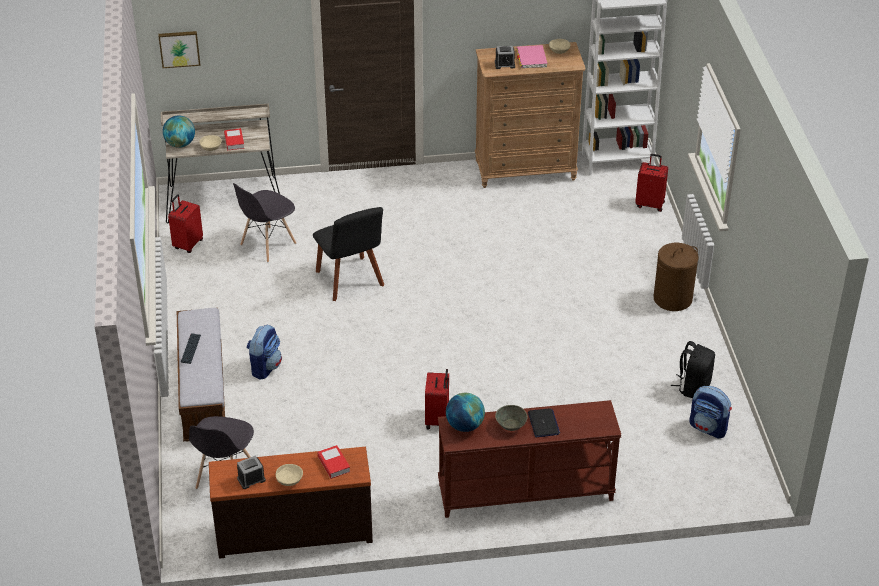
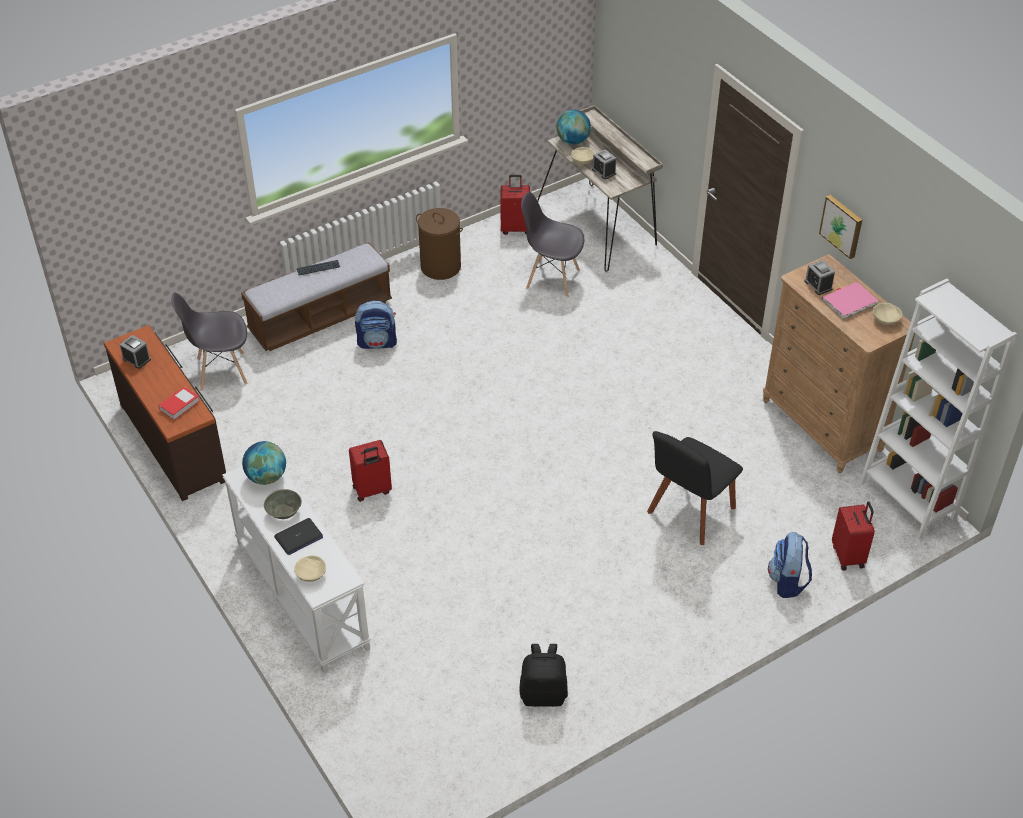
camera: 65 degrees right, 5 degrees up
(179, 48) = (618, 53): picture -> picture (842, 225)
(234, 141) = (603, 171): book -> alarm clock
(289, 481) = (145, 384): beige bowl -> beige bowl (310, 574)
(350, 281) = (538, 355): black chair -> black chair (689, 513)
(525, 493) = (300, 595): brown console table -> white console table
(673, 298) = (688, 629): brown laundry basket -> brown laundry basket (441, 267)
(708, 428) = (482, 729): backpack -> backpack (787, 581)

